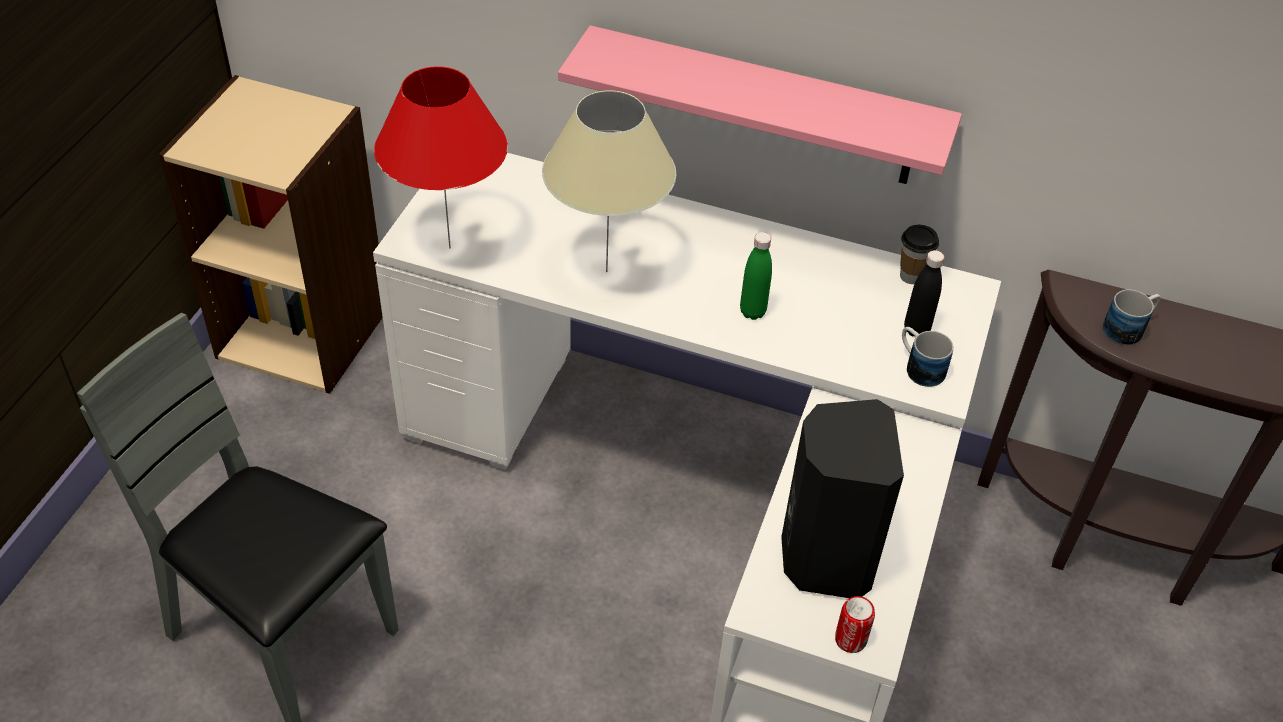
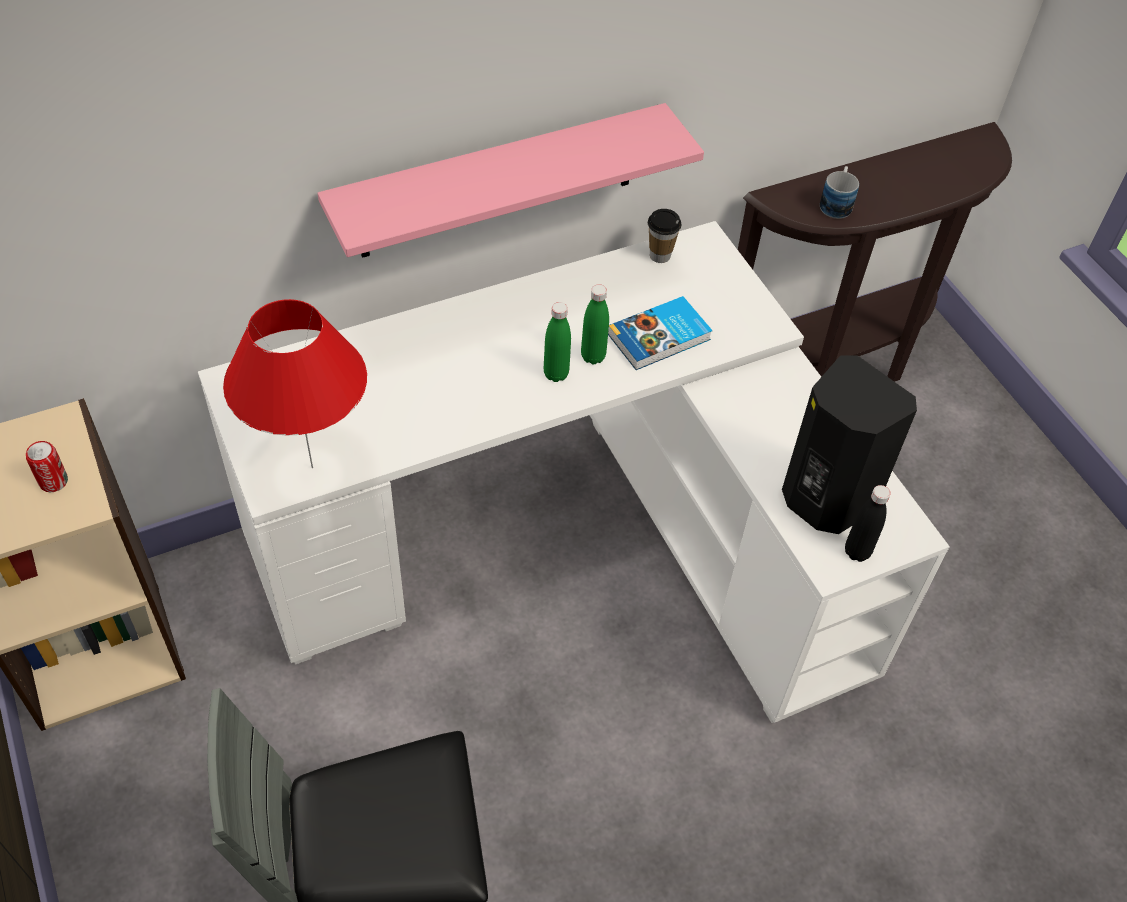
camera: 45 degrees left, 5 degrees up
(606, 271) = (456, 399): beige table lamp -> none
(706, 304) = (556, 374): none -> green bottle
(829, 335) = (660, 337): none -> book
(850, 640) = (898, 541): can -> can (53, 481)
(916, 330) = (707, 293): black bottle -> black bottle (857, 552)
(919, 367) = (738, 320): mug -> none

